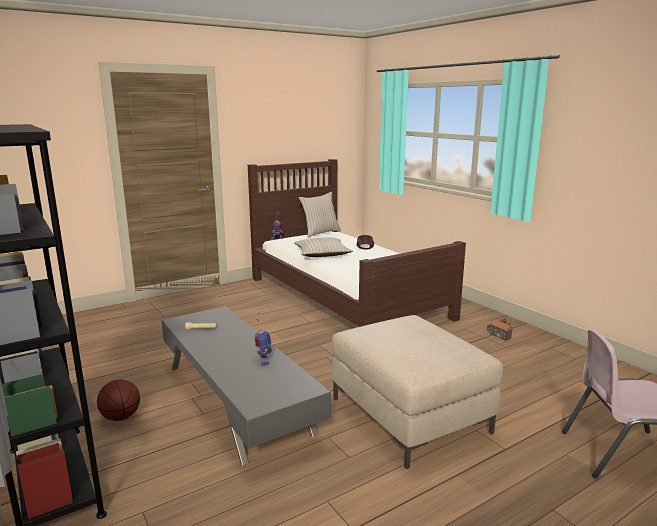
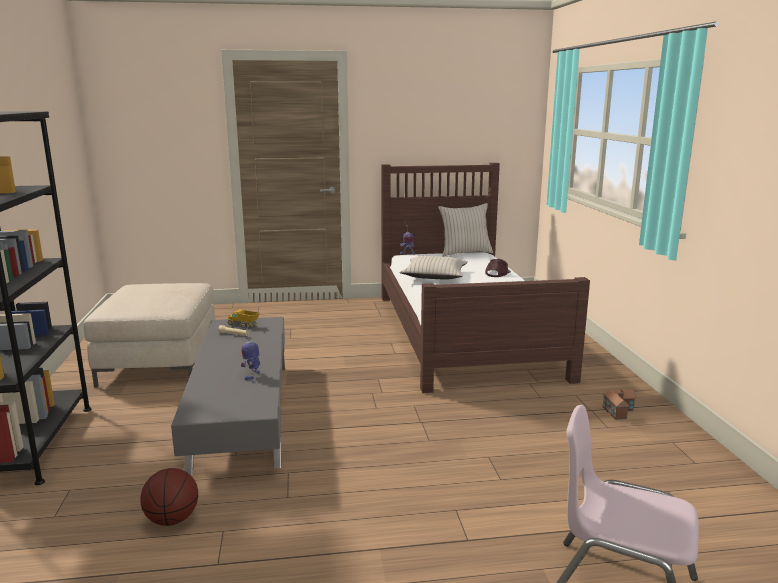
camera: 25 degrees right, 0 degrees up
(121, 417) = (131, 406): basketball -> basketball (172, 519)
(200, 319) = (243, 325): none -> toy truck
(408, 415) = (395, 473): beige ottoman -> beige ottoman (159, 362)

